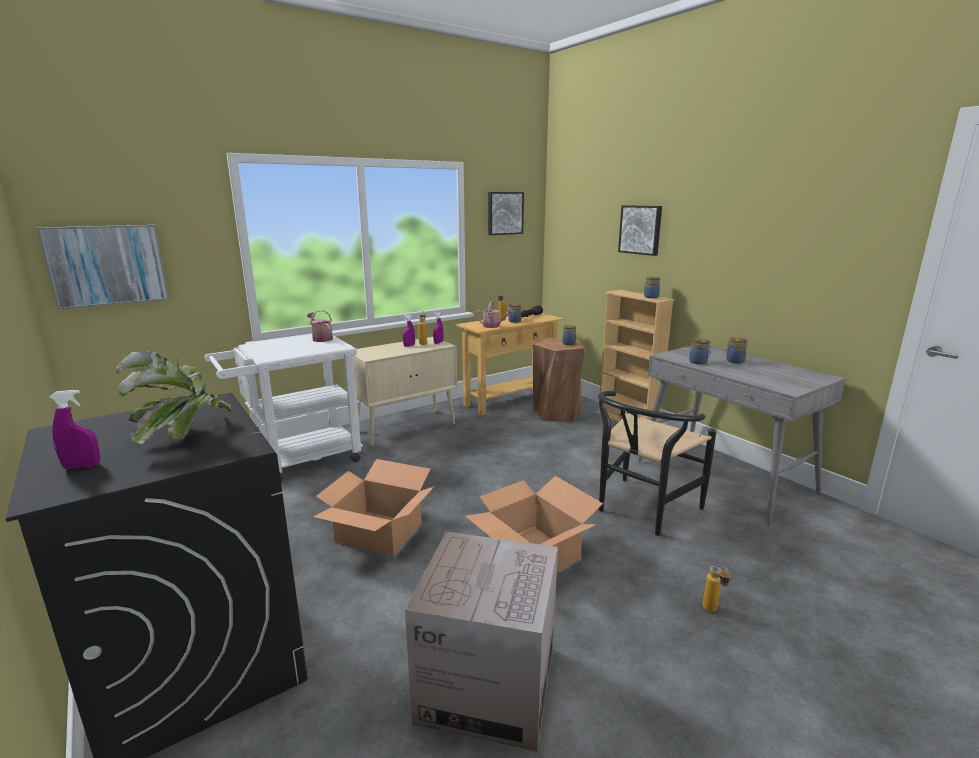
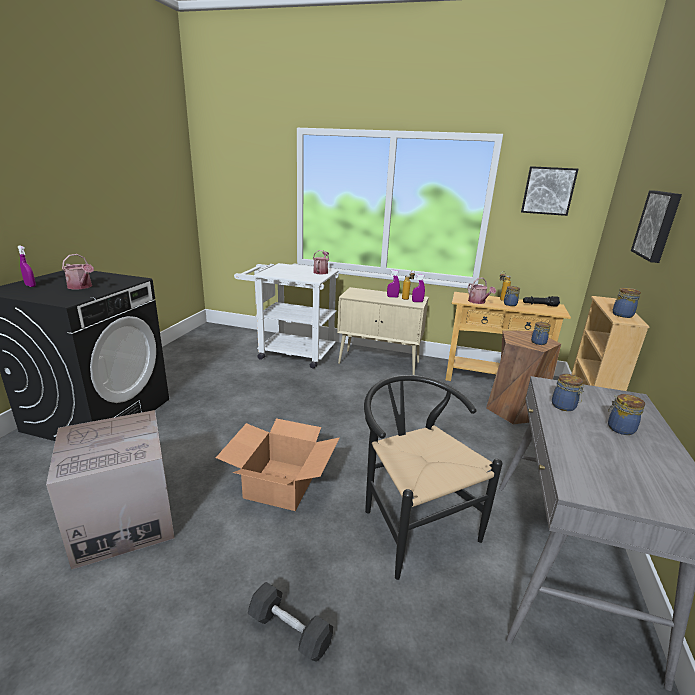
camera: 50 degrees right, 5 degrees up
(107, 265) = (227, 198): picture -> none
(182, 433) = (81, 287): potted plant -> watering can
(379, 533) = (244, 412): cardboard box -> none
(641, 510) = (411, 522): black chair -> black chair turned 60 degrees clockwise
(713, 611) = (290, 630): bottle -> black dumbbell

